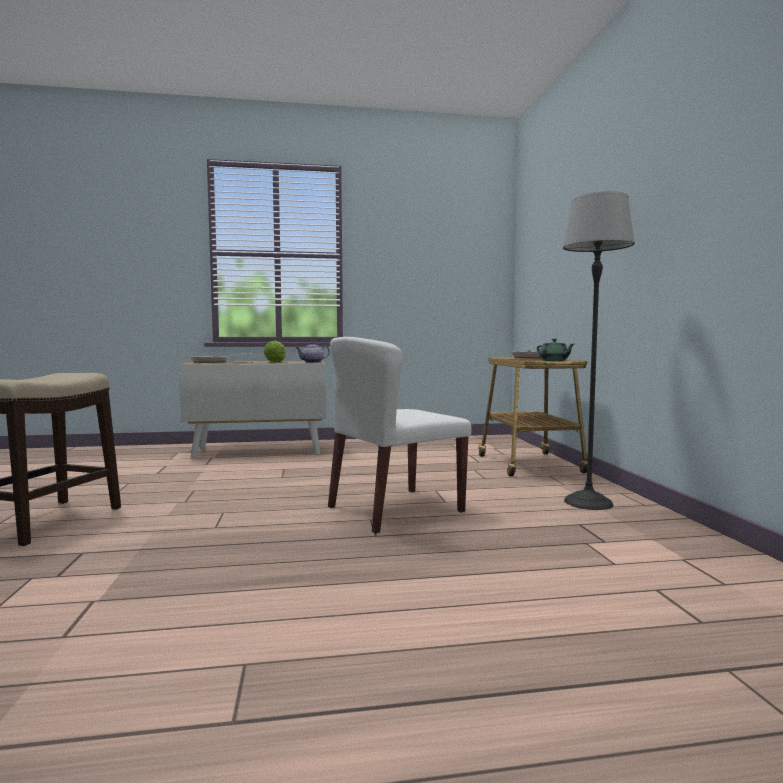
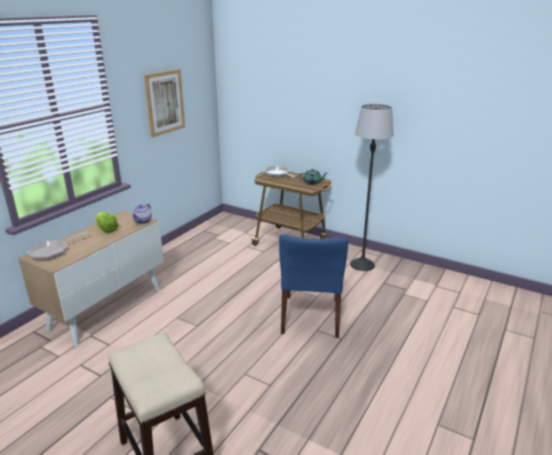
camera: 50 degrees left, 20 degrees up
(394, 509) = (311, 316): white chair -> blue chair
(421, 267) = (165, 102): none -> picture

